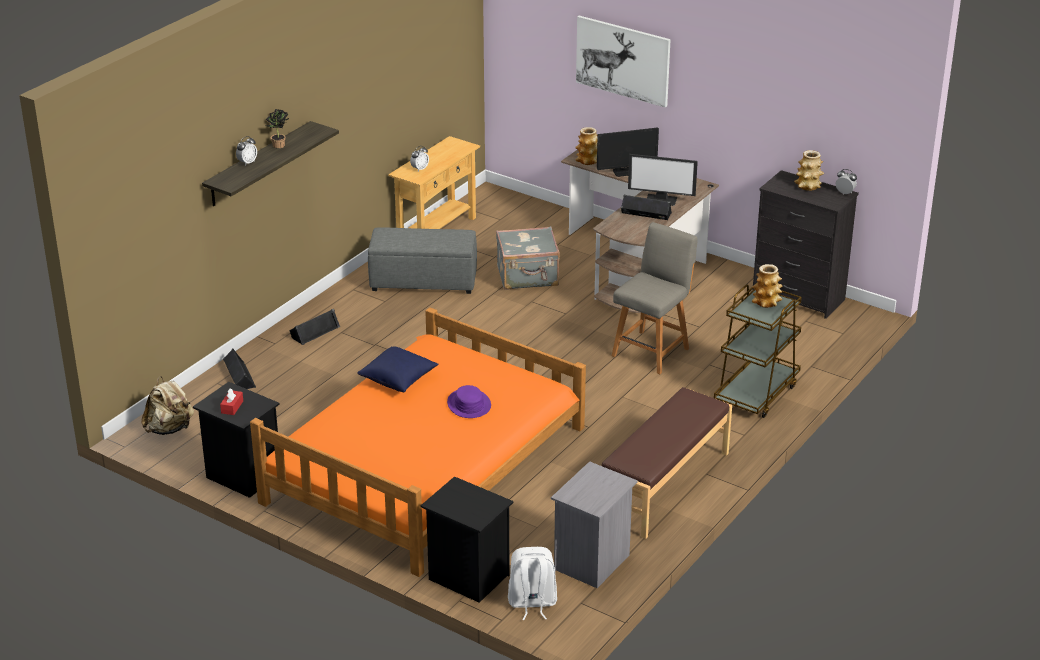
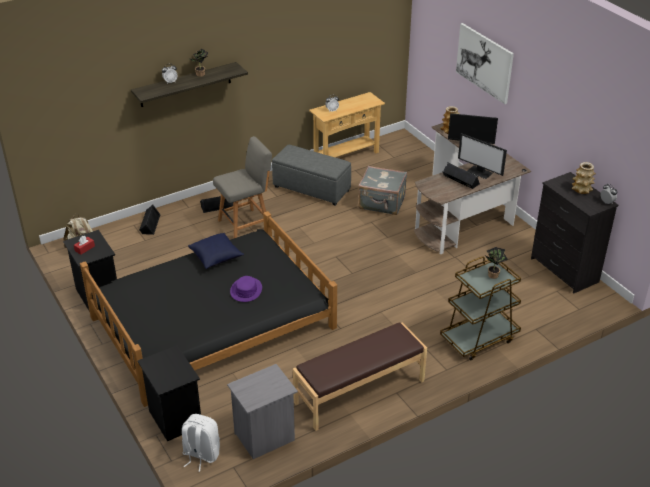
camera: 25 degrees right, 5 degrees up
(425, 464) = (213, 322): orange bed -> black bed
(652, 351) = (426, 282): grey chair -> grey chair (246, 224)
(766, 302) = (493, 274): vase -> potted plant

